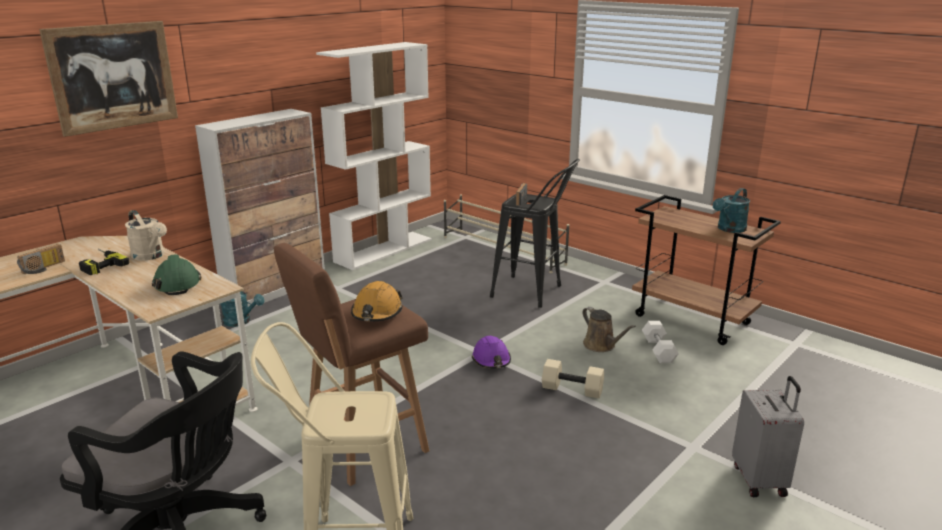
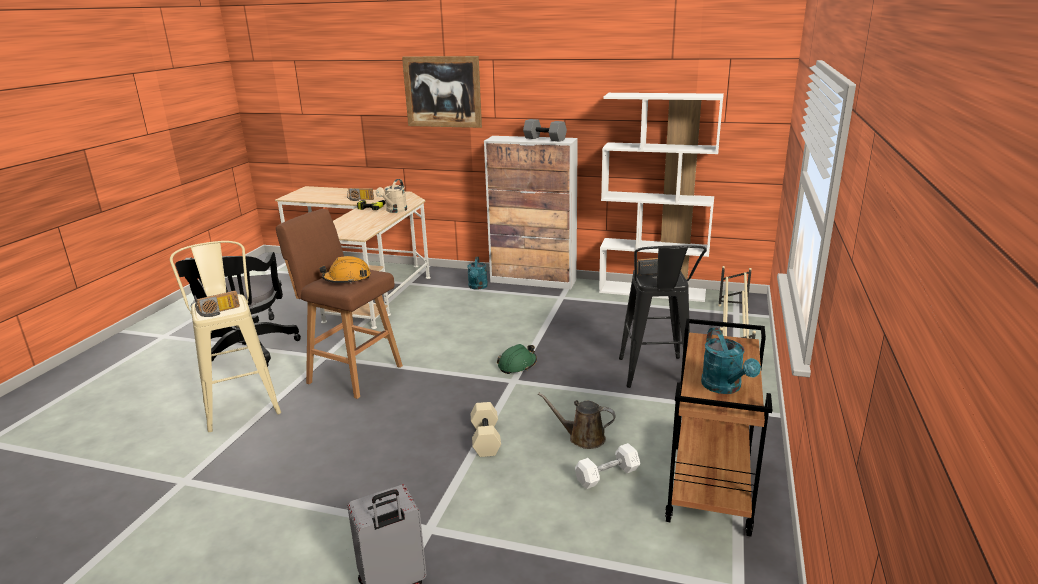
camera: 65 degrees right, 0 degrees up
(177, 284) = (358, 226): green hard hat -> green hard hat (517, 365)
(269, 115) = (544, 139): none -> grey dumbbell
(373, 413) = (219, 312): none -> radio
(491, 360) = (504, 389): purple hard hat -> none
(601, 345) = (583, 438): brown watering can -> brown watering can turned 75 degrees clockwise
(729, 229) = (725, 388): turquoise watering can -> turquoise watering can turned 120 degrees counterclockwise

